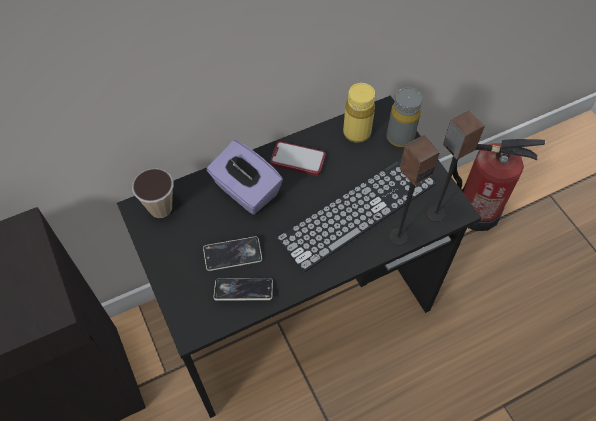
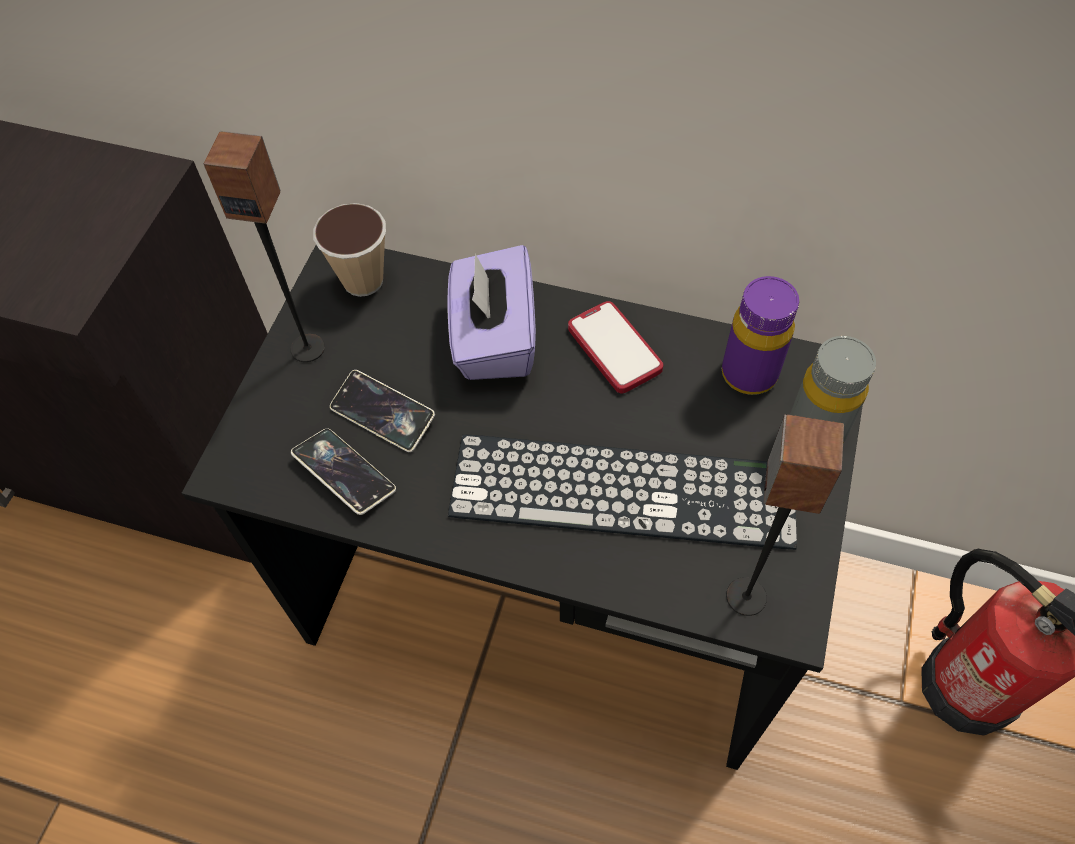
camera: 45 degrees right, 0 degrees up
(356, 133) = (749, 373): yellow bottle -> purple bottle
(398, 236) = (644, 581): speaker -> speaker (308, 347)

